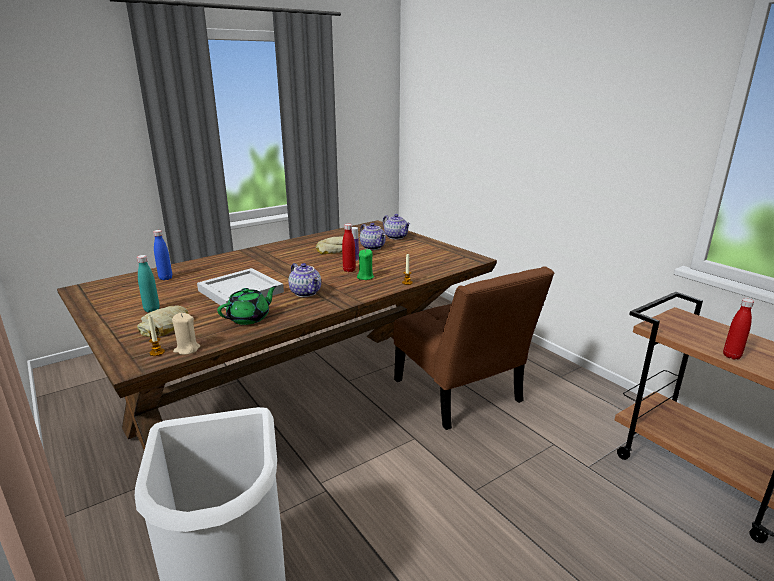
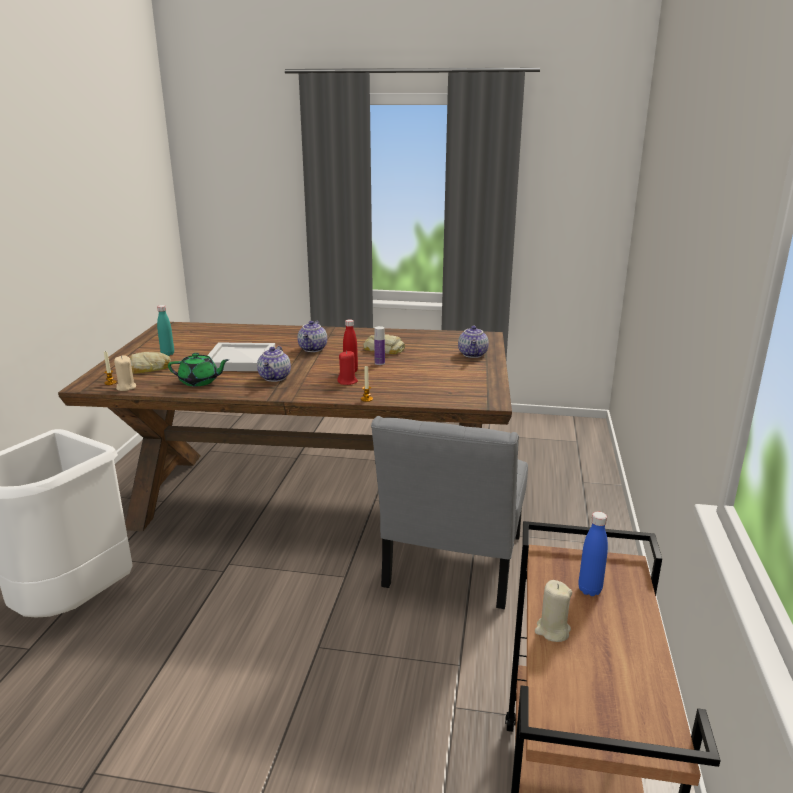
camera: 45 degrees right, 0 degrees up
(165, 278) = (223, 334): blue bottle -> blue bottle (589, 590)
(365, 277) = (347, 381): green candle -> red candle
(373, 247) = (424, 357): teapot -> teapot (313, 349)
(460, 395) = (451, 567): brown chair -> grey chair
(731, 356) = (552, 630): red bottle -> beige candle

